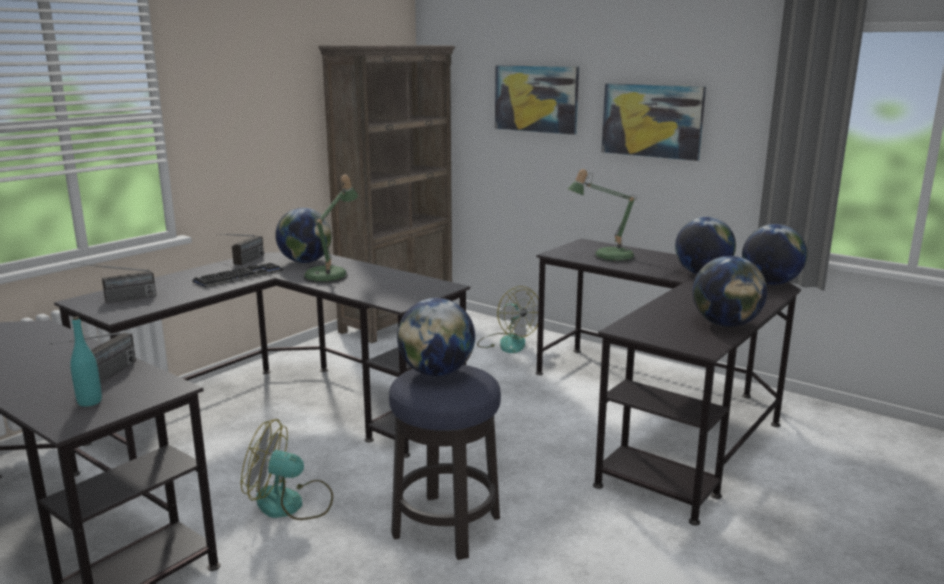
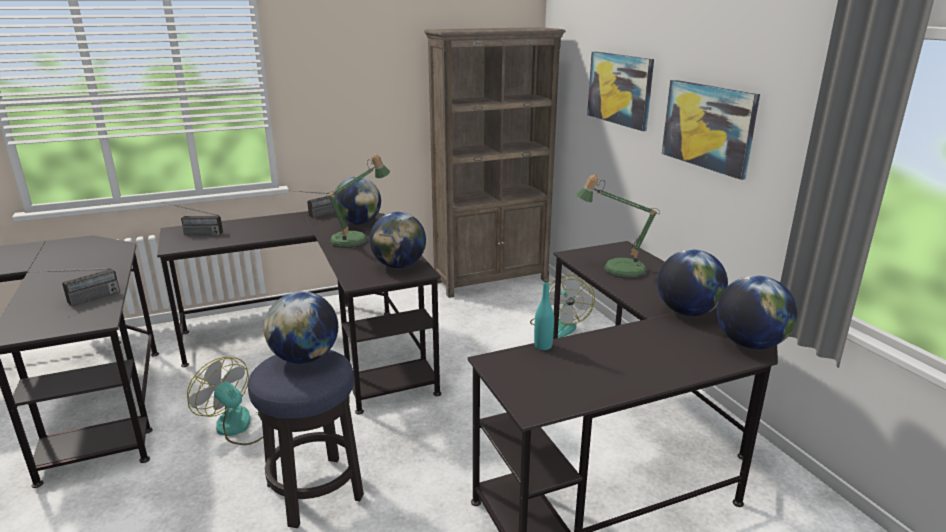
camera: 30 degrees right, 5 degrees up
(89, 402) = (46, 319): turquoise bottle -> turquoise bottle (543, 346)
(239, 276) = (294, 228): keyboard -> none
(725, 325) = (606, 386): globe -> globe (399, 266)

